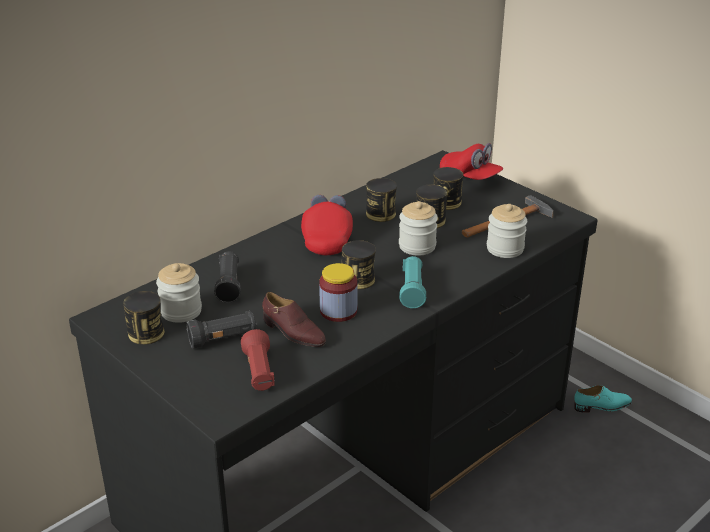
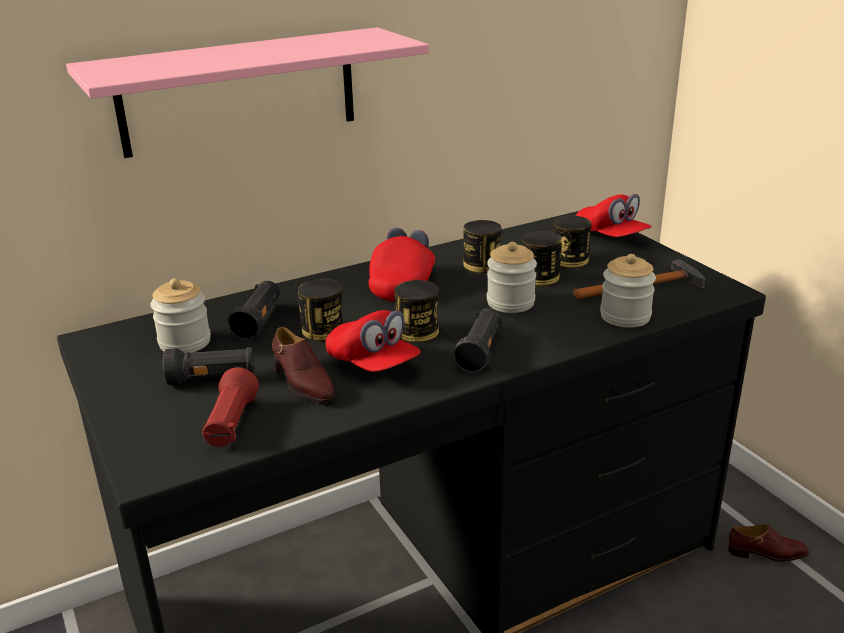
camera: 15 degrees right, 5 degrees down
(146, 333) = (128, 362): can -> can (323, 330)
(196, 103) = (239, 91): none -> pink shelf
(338, 311) = (373, 364): jar -> red cap
(412, 291) = (480, 351): turquoise flashlight -> black flashlight
(602, 406) = (767, 553): turquoise shoe -> brown shoe

